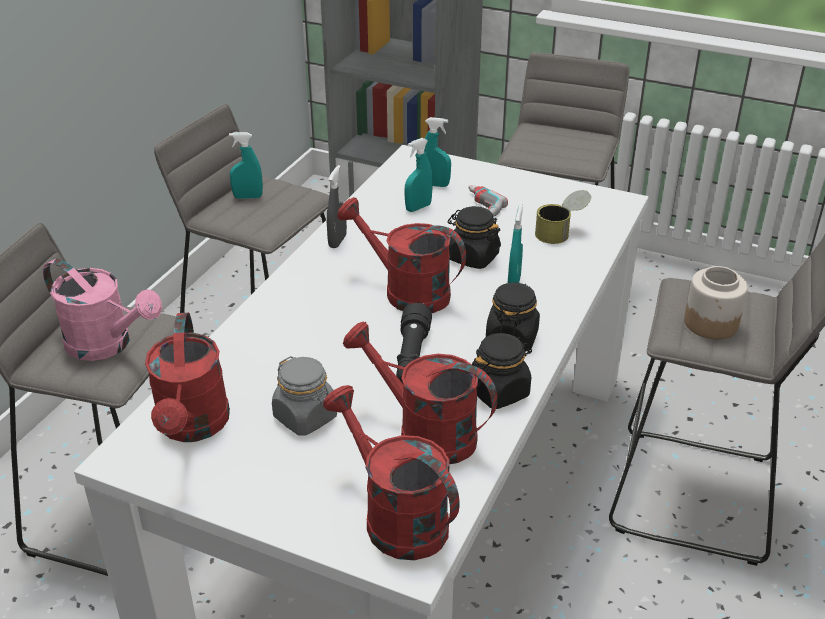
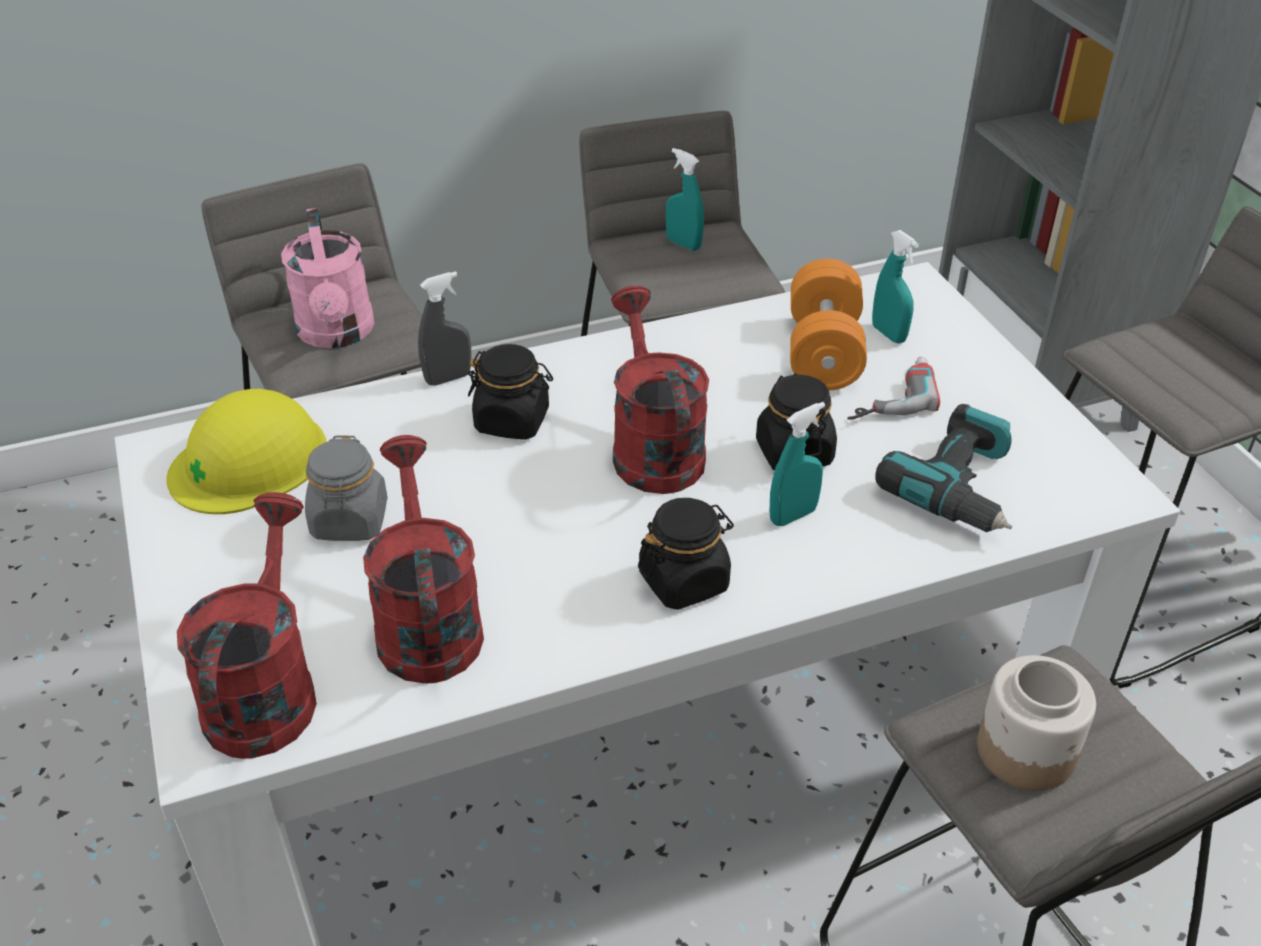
camera: 45 degrees right, 5 degrees up
(192, 427) = (249, 461): red watering can -> yellow hard hat
(337, 241) = (670, 343): grey spray bottle -> grey spray bottle (448, 378)
(411, 357) = (542, 528): black flashlight -> none
(418, 207) = (823, 352): turquoise spray bottle -> orange dumbbell
(499, 391) = (570, 634): black jar -> black jar (512, 421)
(561, 232) = (960, 487): can -> power drill

